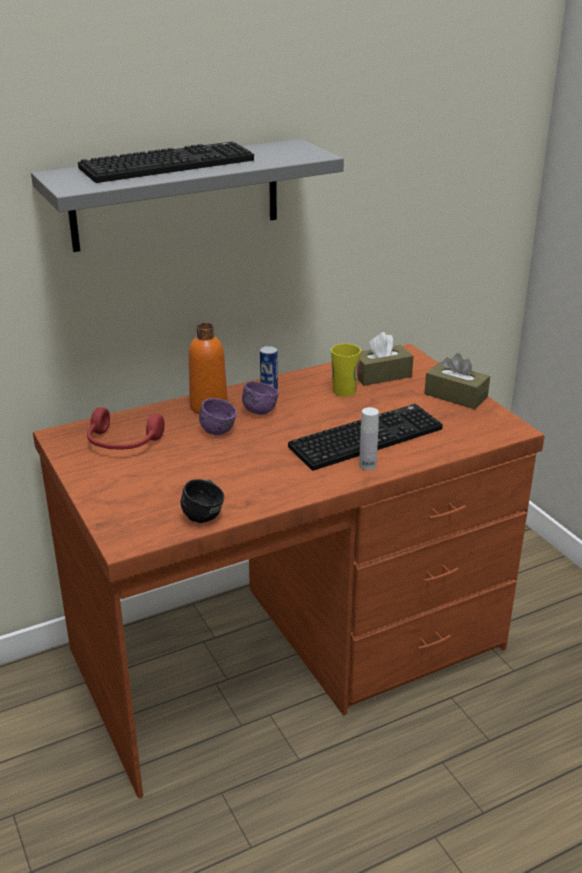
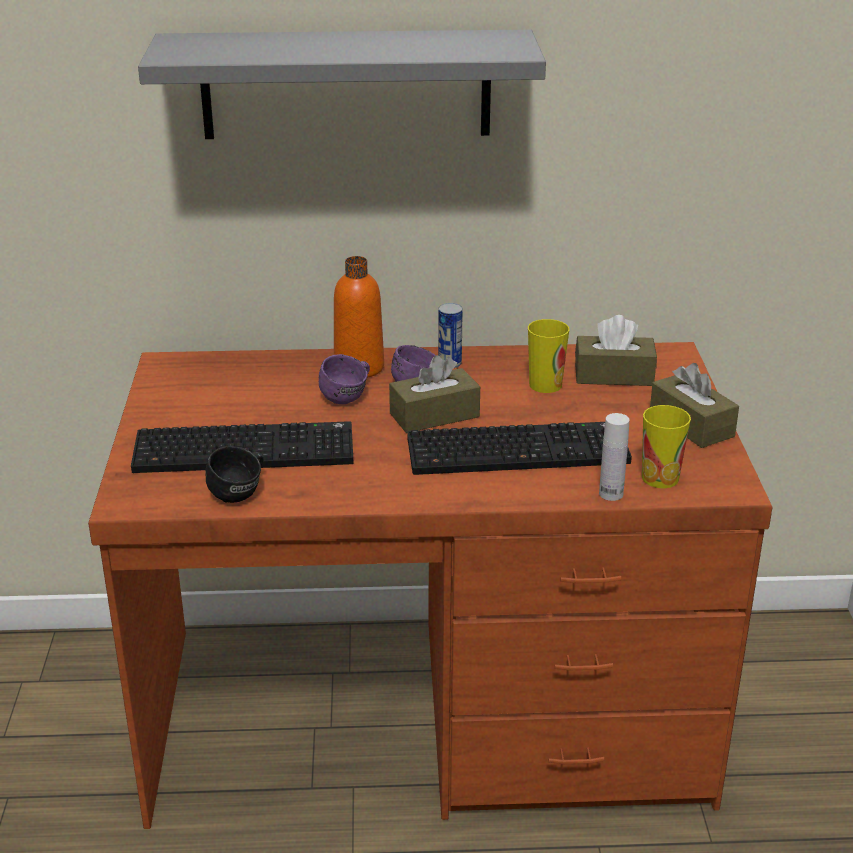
camera: 25 degrees right, 0 degrees up
(122, 443) = (223, 388): red headphones -> none
(168, 164) = (317, 42): keyboard -> keyboard (247, 449)
(290, 427) = (434, 415): none -> brown tissue box
(367, 465) = (487, 486): white bottle -> white bottle (611, 494)
(467, 434) = (660, 478): none -> cup

